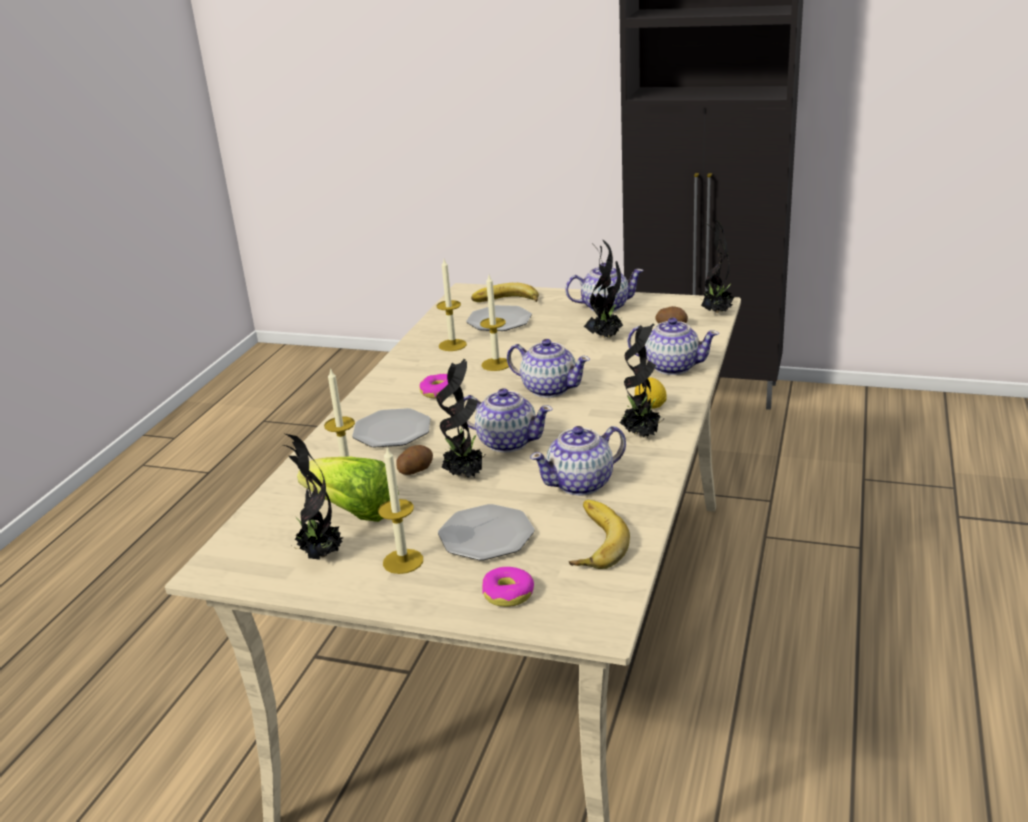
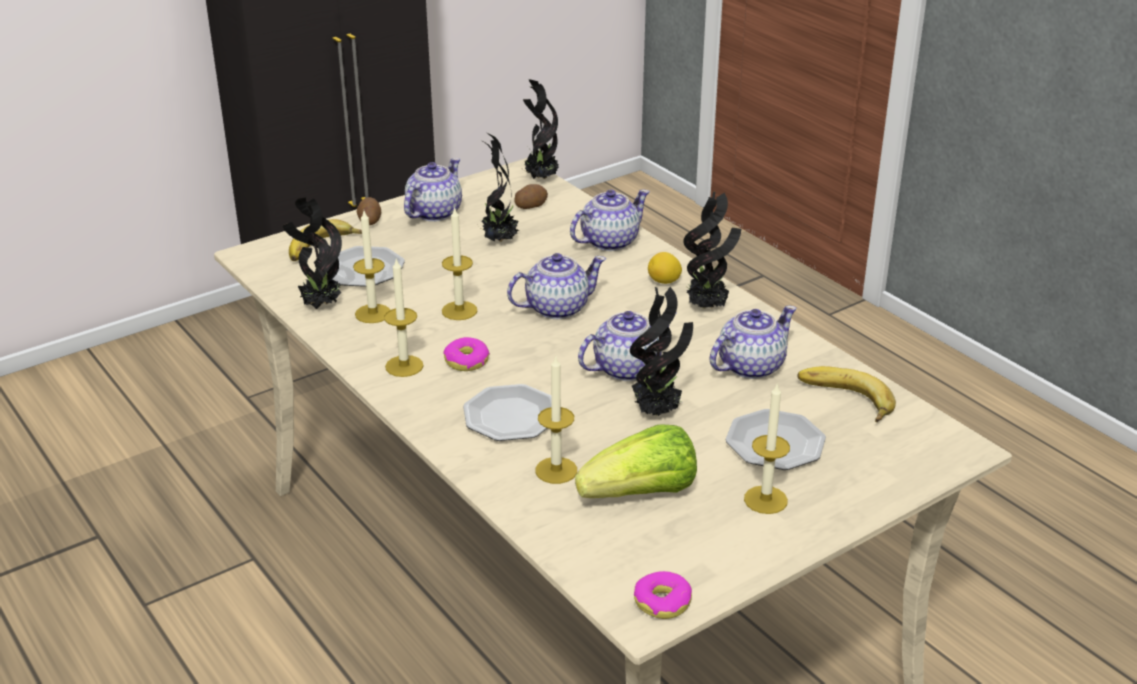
camera: 55 degrees left, 5 degrees up
(320, 555) = (699, 541): potted plant -> potted plant (320, 306)
(406, 378) = (404, 366): none -> candle
(415, 470) = (609, 433): potato -> potato (369, 221)
(508, 594) = (876, 468): donut -> donut (662, 602)
(581, 484) = (749, 366): teapot -> teapot turned 135 degrees counterclockwise

